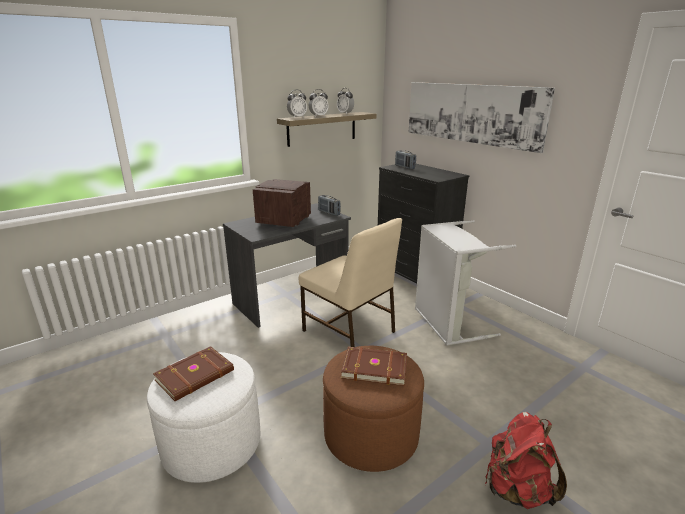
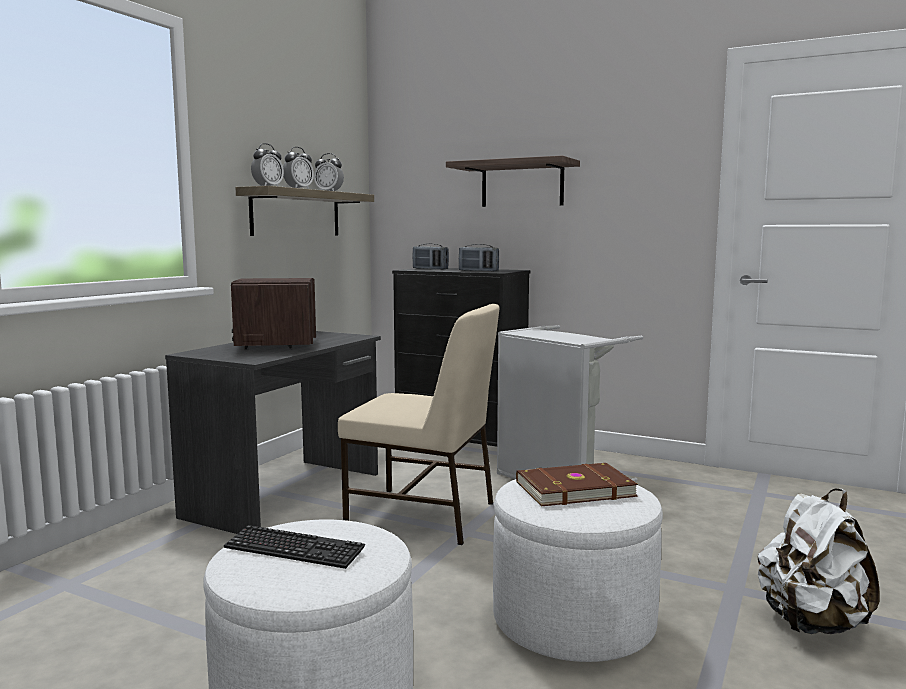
camera: 25 degrees left, 15 degrees down
(196, 376) = (294, 549): brown book -> keyboard
(329, 213) = (339, 335): radio -> radio (478, 271)
(371, 434) = (573, 620): brown ottoman -> white ottoman
(471, 113) = (522, 184): picture -> shelf
(517, 489) = (811, 623): red backpack -> white backpack

